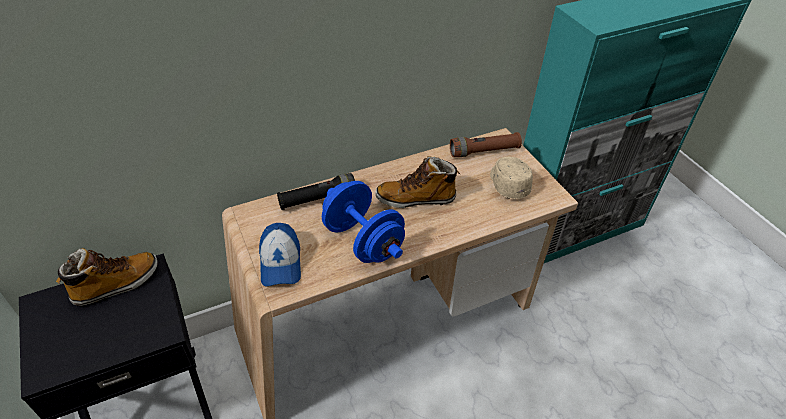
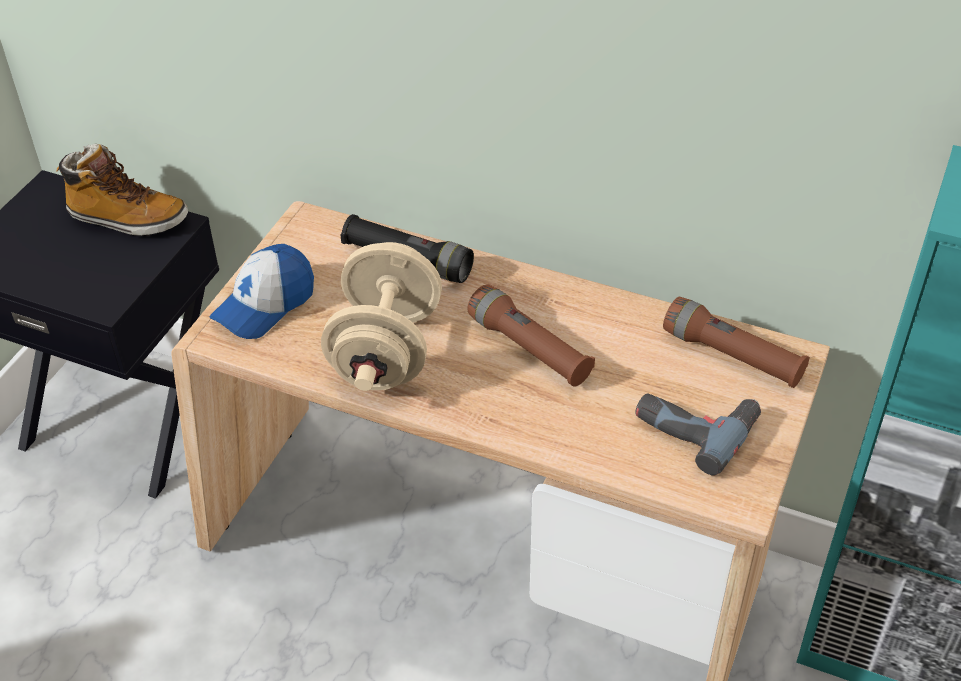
camera: 50 degrees right, 0 degrees up
(363, 241) = (386, 351): blue dumbbell -> beige dumbbell
(416, 198) = (529, 349): boot -> brown flashlight
(508, 183) = (696, 425): beige cap -> power drill

